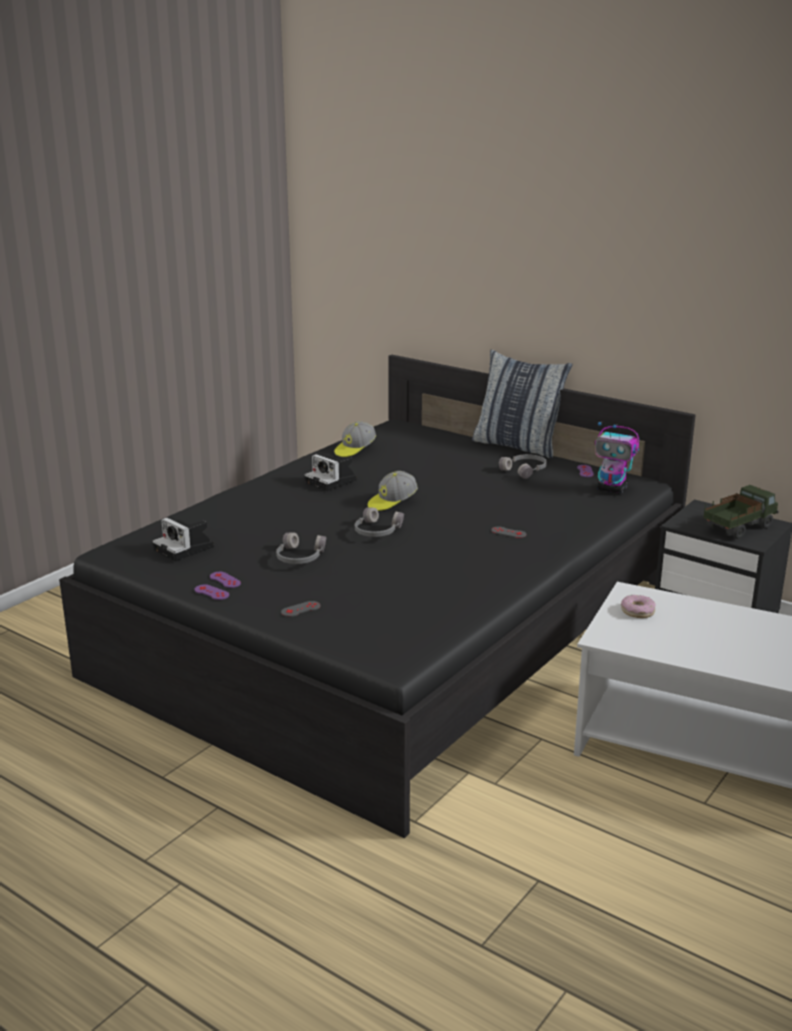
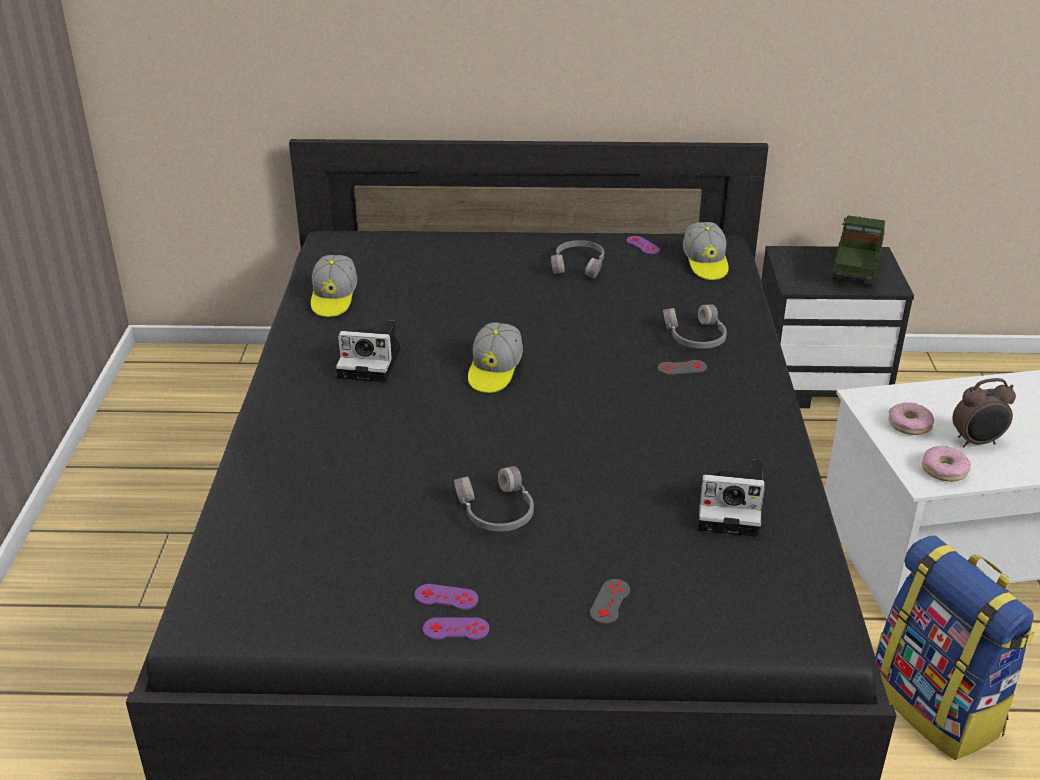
camera: 35 degrees left, 10 degrees up
(186, 549) = (317, 564): camera -> camera (732, 509)
(376, 531) = (536, 426): grey headphones -> grey headphones (695, 337)
(517, 446) = (521, 230): pillow -> none
(546, 804) = (938, 707): none -> backpack
(612, 490) = (705, 263): toy robot -> cap
(622, 638) = (944, 470): none -> donut
(672, 634) = (977, 442): none -> alarm clock

